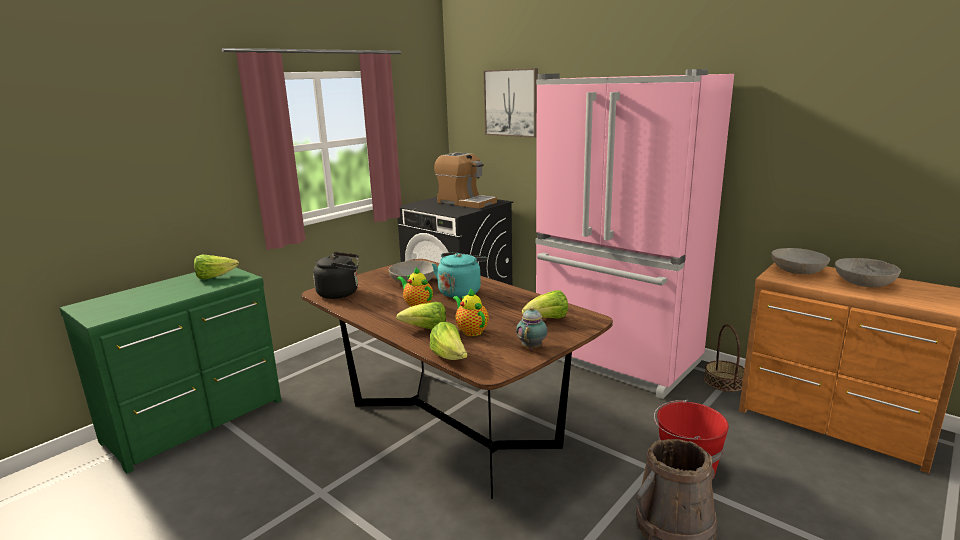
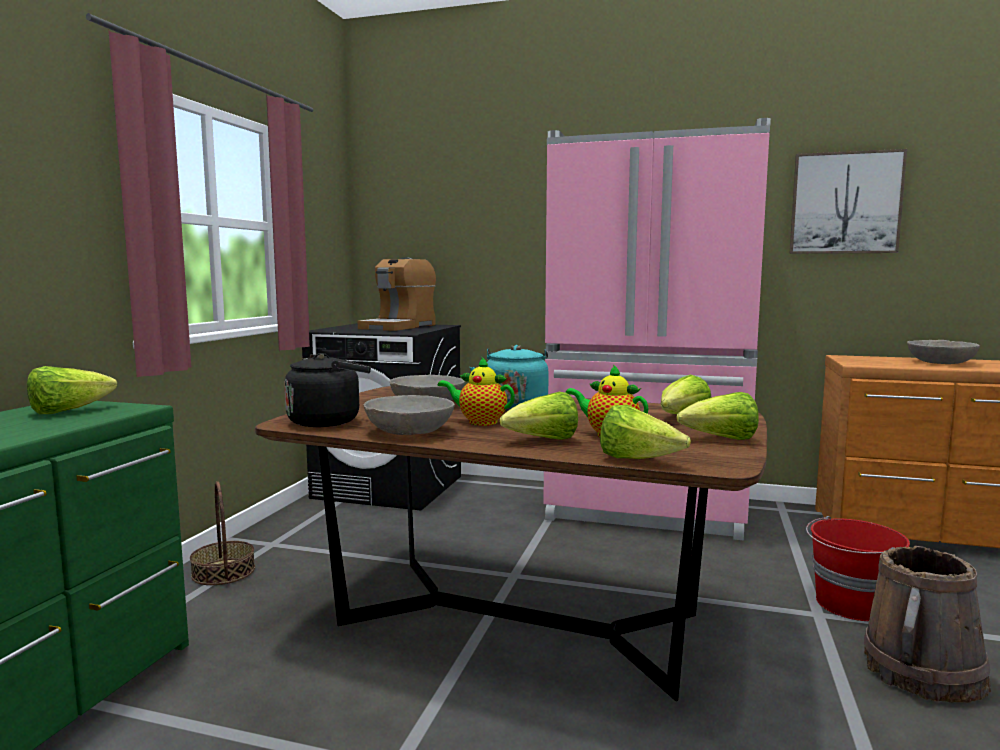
camera: 25 degrees left, 10 degrees down
(465, 202) = (399, 327): coffee machine -> coffee machine turned 105 degrees clockwise
(511, 103) = (456, 194): picture -> picture (845, 203)
(532, 347) = (721, 440): teapot -> lettuce
(724, 381) = (782, 514): basket -> basket (223, 572)
(798, 271) = (866, 360): grey bowl -> grey bowl (410, 432)

